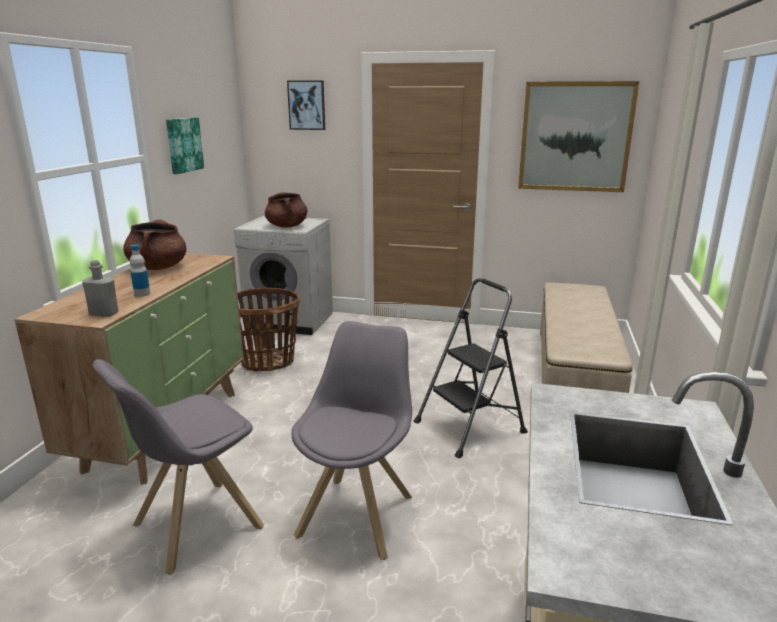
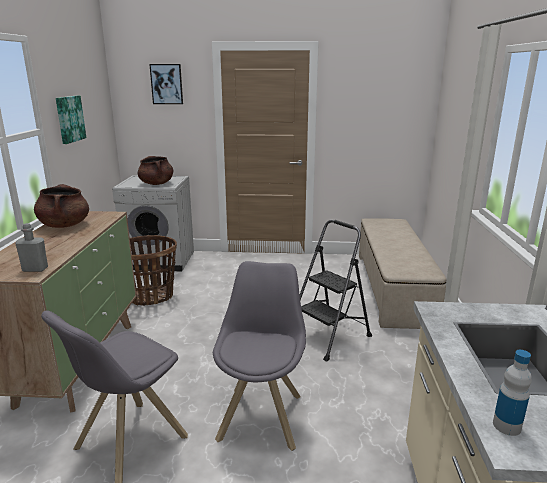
camera: 10 degrees left, 0 degrees up
(142, 294) = (61, 249): bottle -> bottle (506, 426)
(575, 137) = (380, 107): picture -> none

